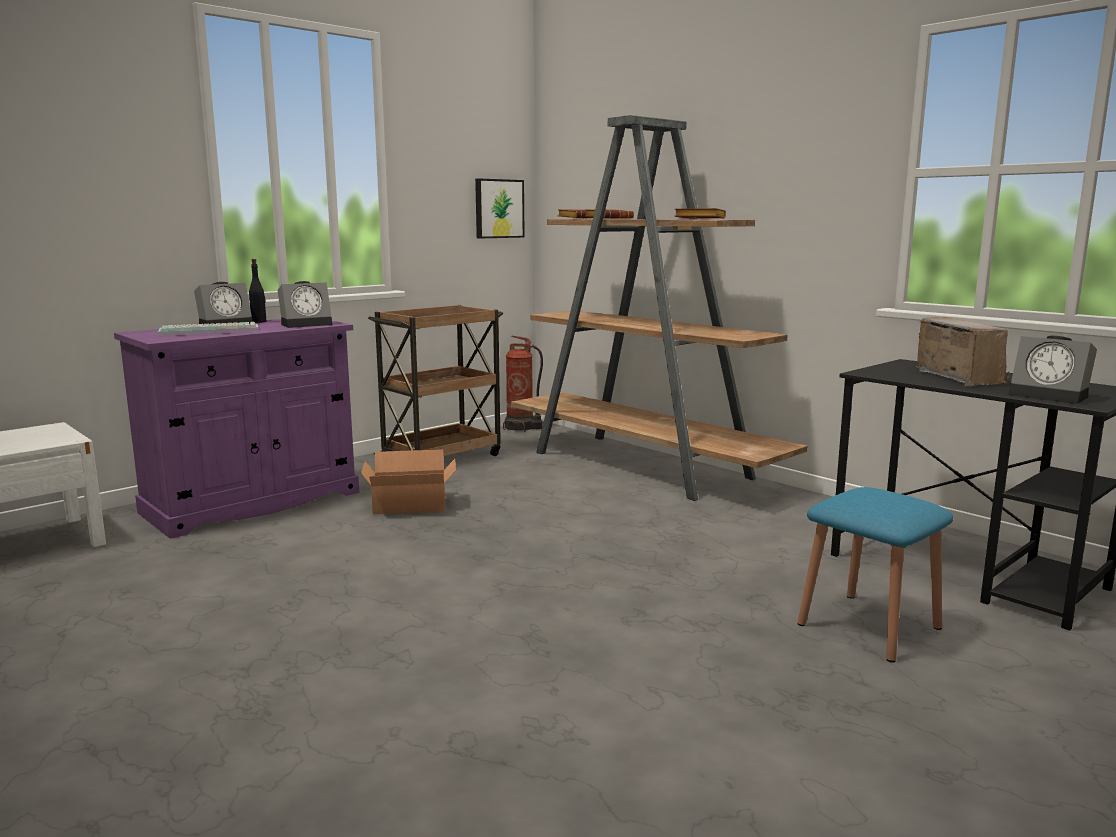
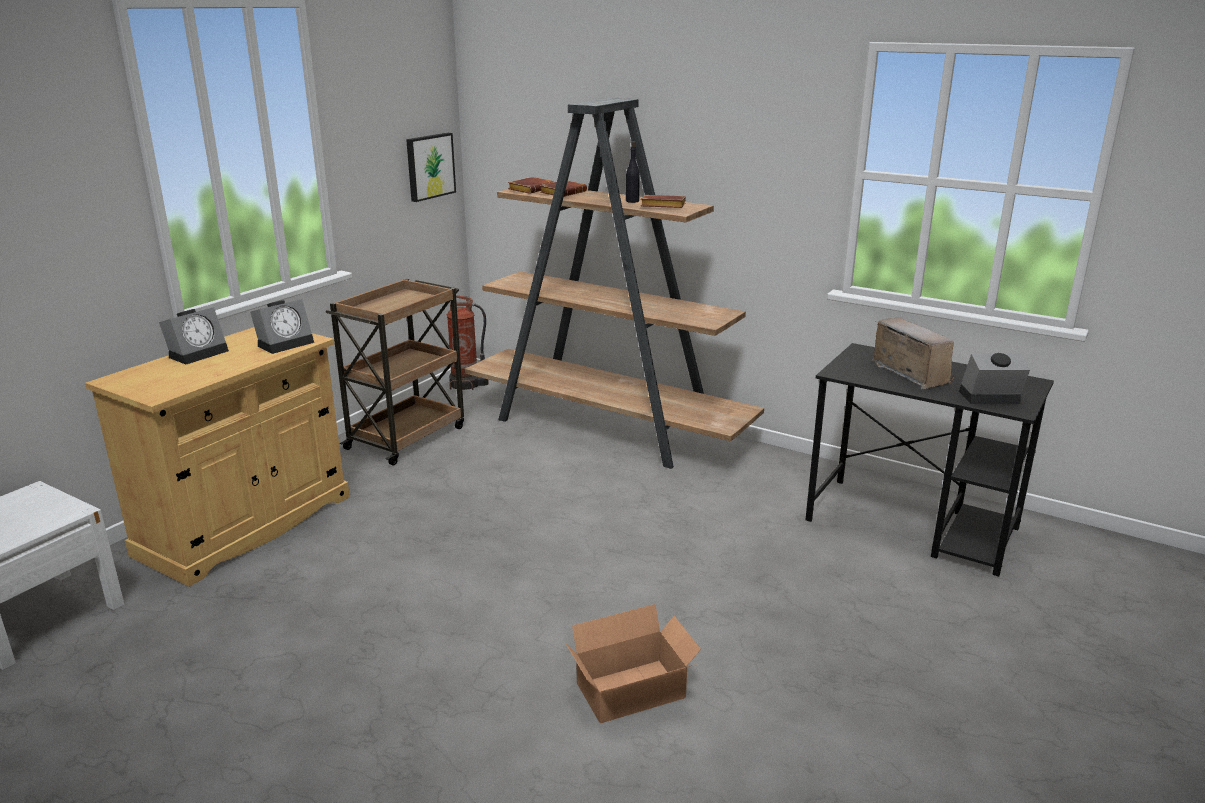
camera: 15 degrees left, 10 degrees up
(211, 331) = (195, 370): keyboard -> none
(252, 502) = (246, 525): purple cabinet -> beige cabinet
(259, 322) = (227, 341): black bottle -> black bottle (632, 201)
(411, 506) = (412, 509): cardboard box -> cardboard box (634, 692)
(869, 626) = (858, 595): blue stool -> none
(1051, 396) = (988, 398): alarm clock -> alarm clock turned 150 degrees clockwise

